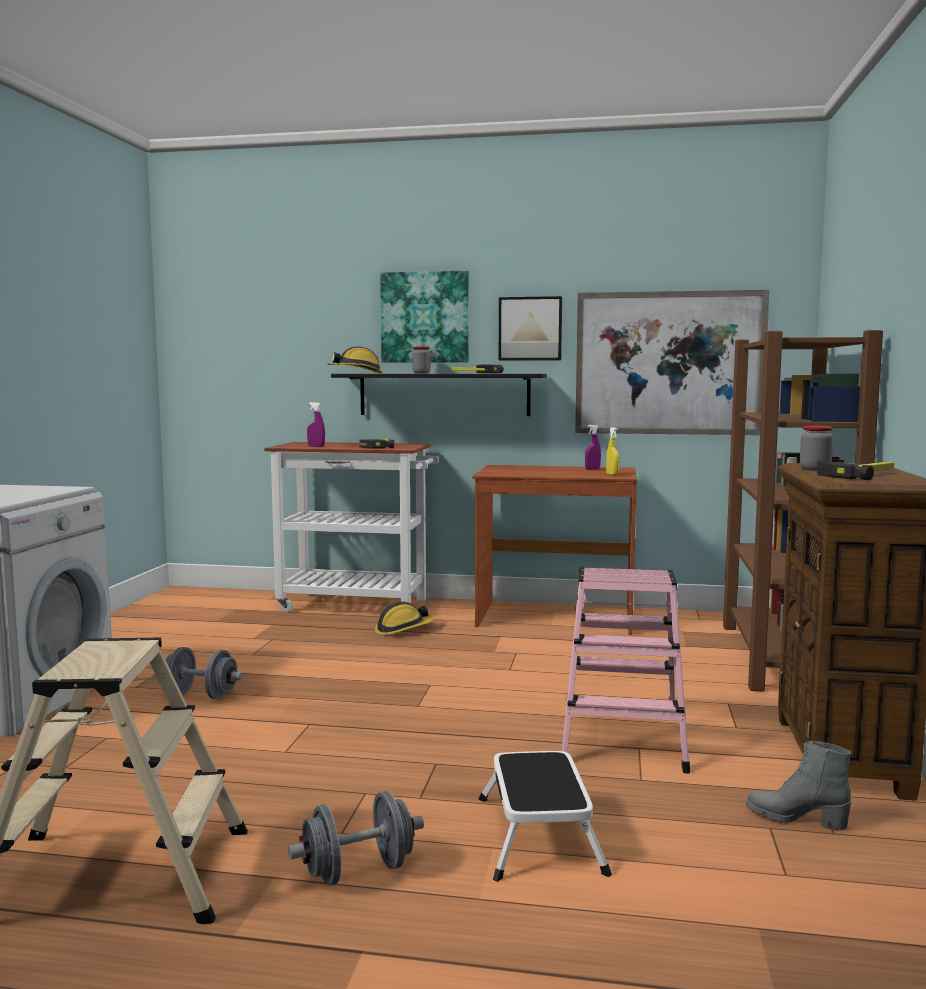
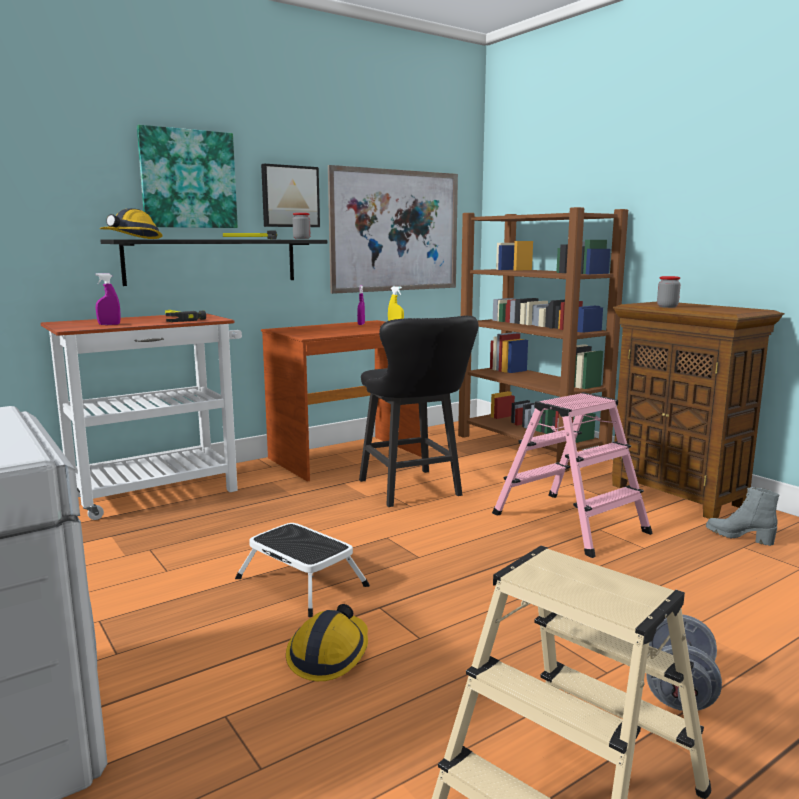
camera: 45 degrees left, 5 degrees up
(201, 695) = (217, 629): grey dumbbell -> none
(403, 629) = (255, 501): hard hat -> hard hat (329, 654)
(421, 373) = (197, 239): jar -> jar (301, 239)
(538, 834) = (687, 606): black step ladder -> black step ladder (301, 582)
(542, 660) = (414, 492): none -> black stool
(796, 818) = (739, 537): grey boot -> grey boot turned 60 degrees clockwise
(861, 474) = (706, 307): hammer -> none

